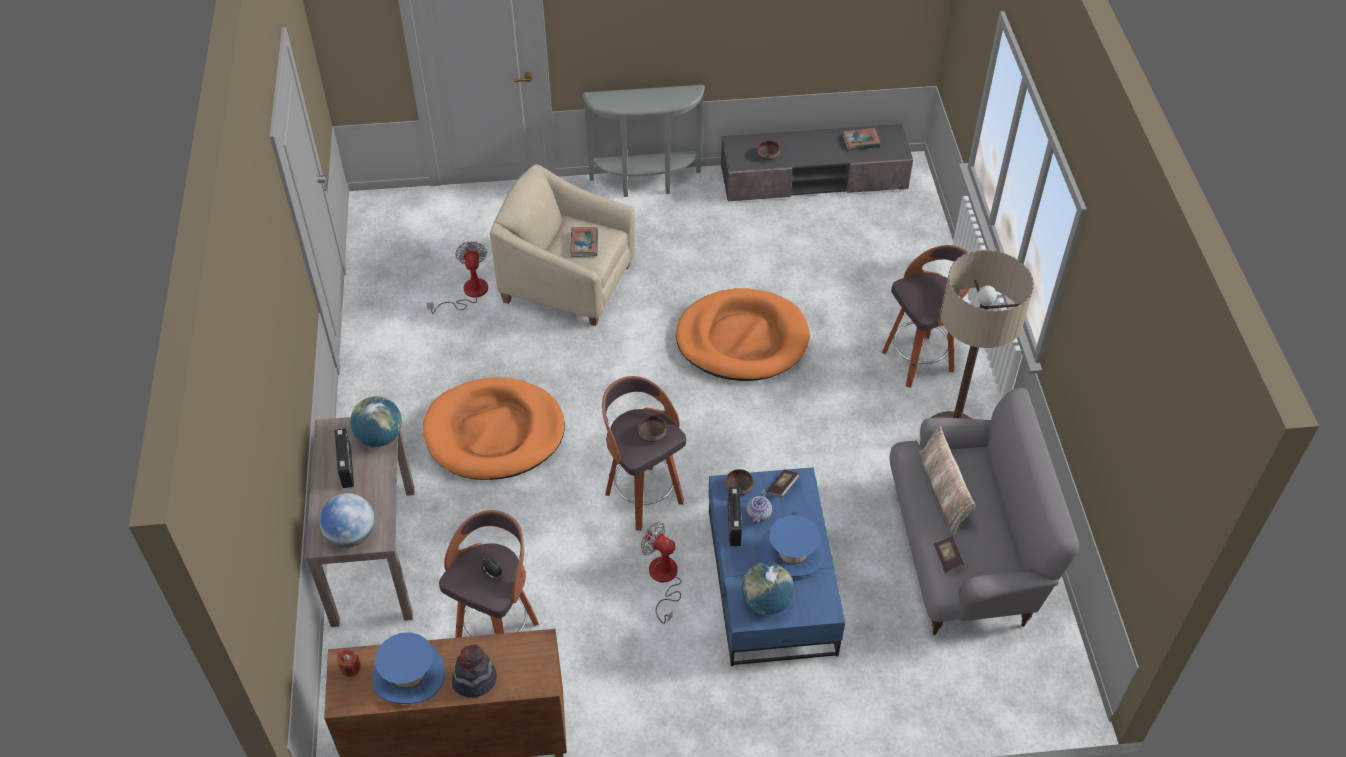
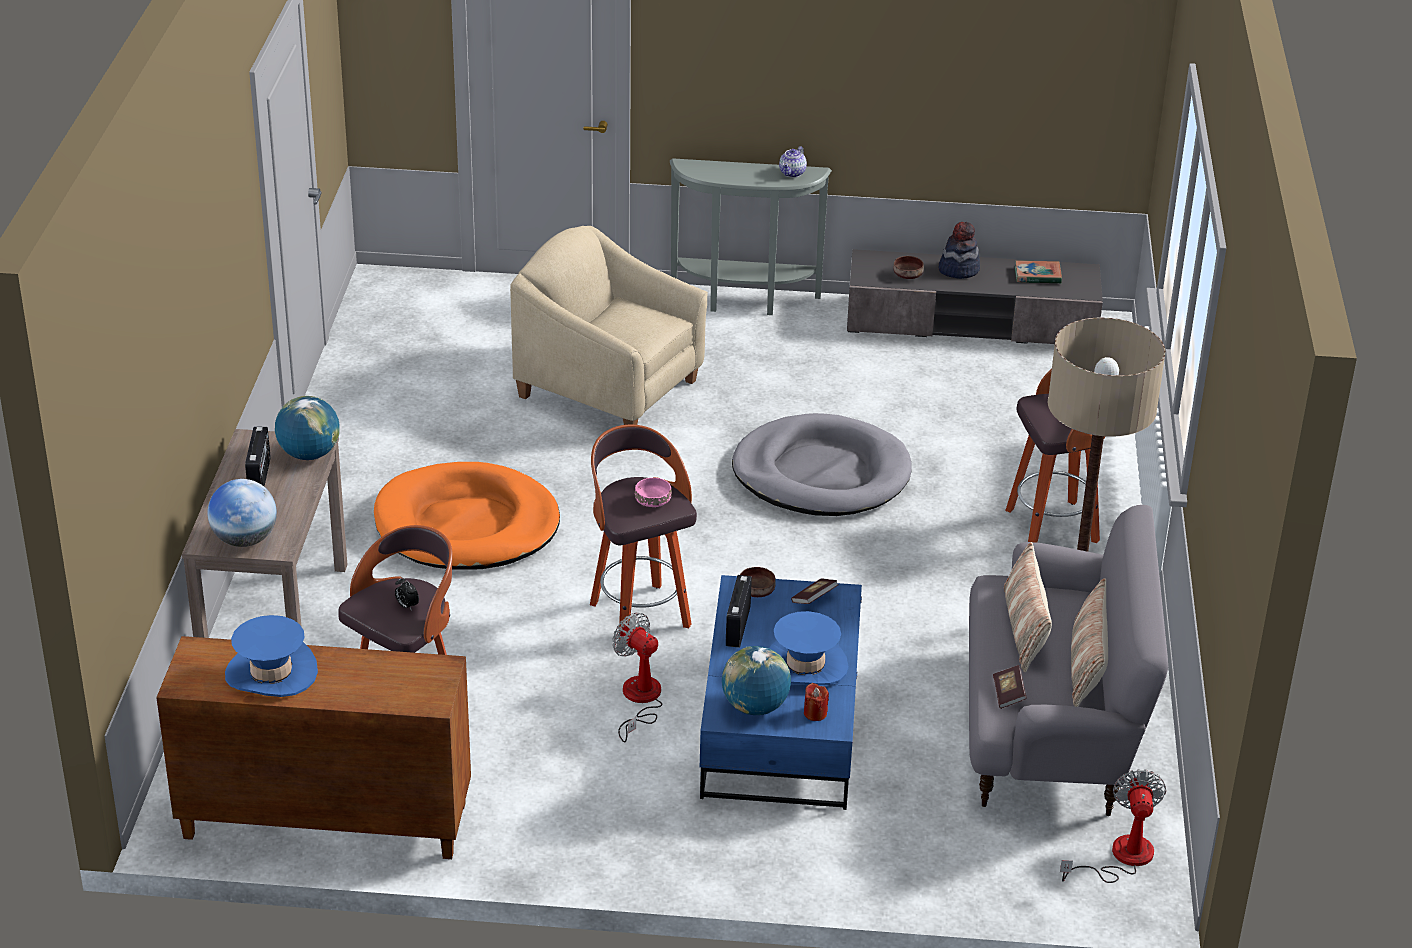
camera: 10 degrees right, 15 degrees down
(350, 668) = (203, 656): red candle -> red candle (815, 713)
(468, 293) = (477, 383): fan -> fan (1120, 858)
(474, 679) = (350, 688): hat -> hat (958, 269)
(584, 244) = (632, 324): book -> none
(651, 433) = (652, 501): brown bowl -> pink bowl
(742, 339) = (821, 474): orange dog bed -> grey dog bed
(759, 515) = (774, 621): teapot -> teapot (792, 173)
(996, 518) = (1087, 664): none -> pillow

